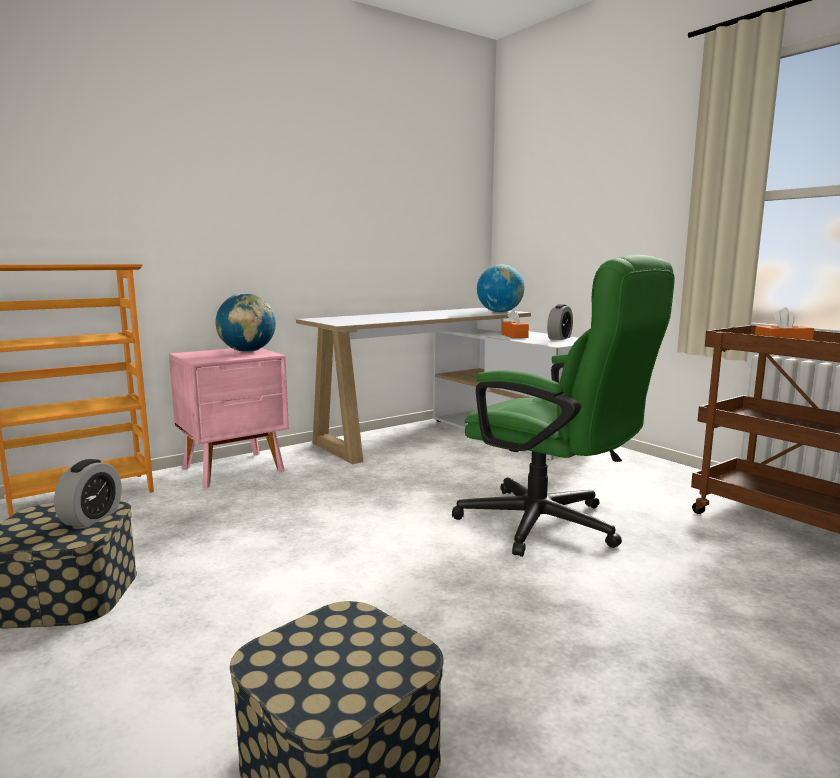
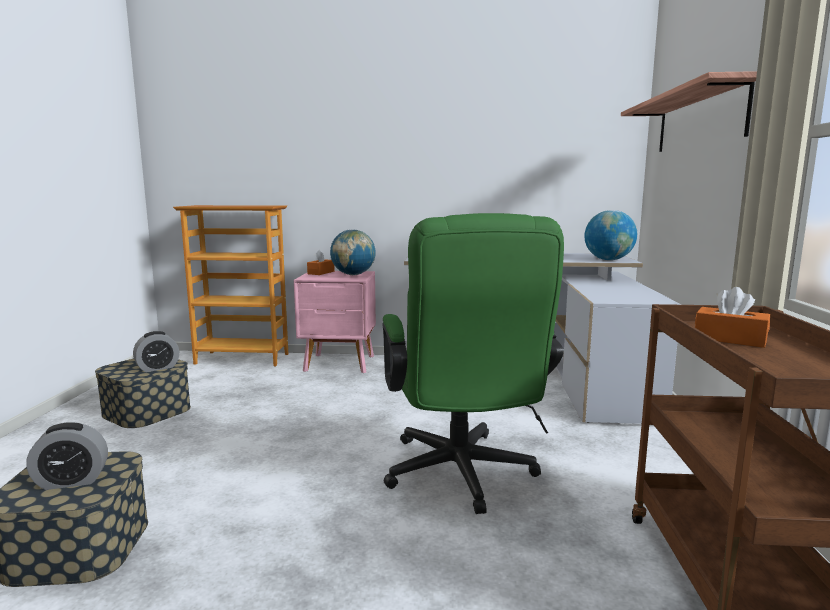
camera: 40 degrees right, 0 degrees up
(514, 336) = (599, 286): orange tissue box -> orange tissue box (321, 272)
(559, 338) = (637, 294): alarm clock -> alarm clock (72, 481)
(585, 185) = (699, 120): none -> shelf

